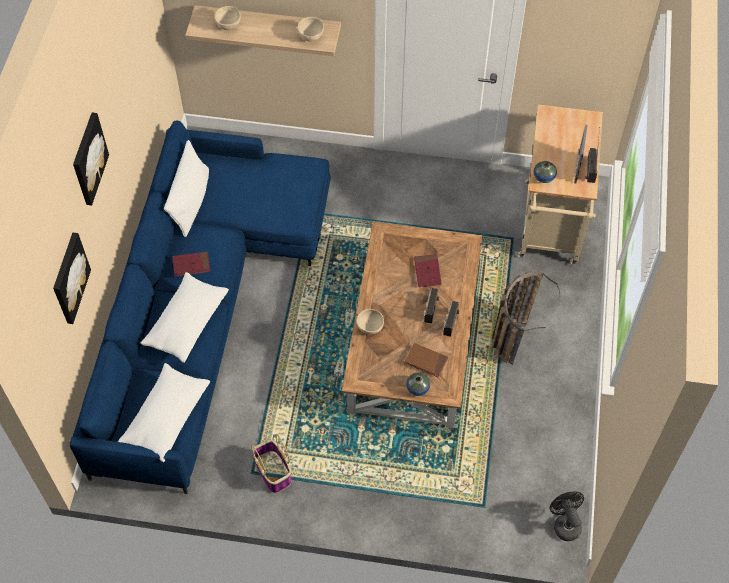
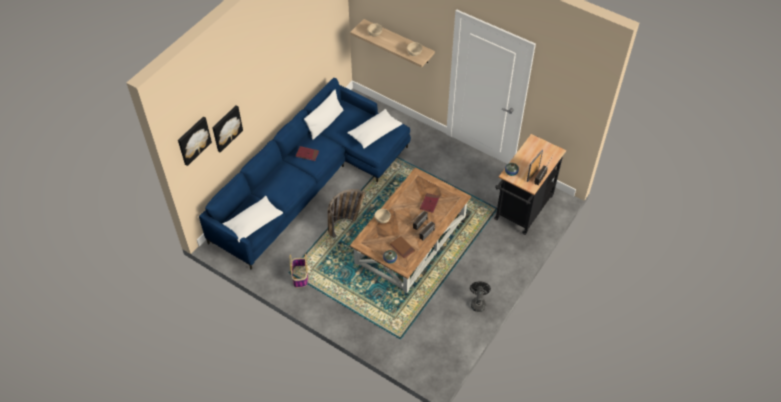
camera: 25 degrees right, 5 degrees down
(88, 158) = (260, 72): picture -> picture (193, 140)
(187, 323) = (289, 181): white pillow -> white pillow (375, 133)
(514, 333) = (469, 258): basket -> basket (346, 224)
(550, 229) = (521, 211): beige cart -> black cart
(565, 524) = (439, 366): black fan -> black fan (478, 302)

